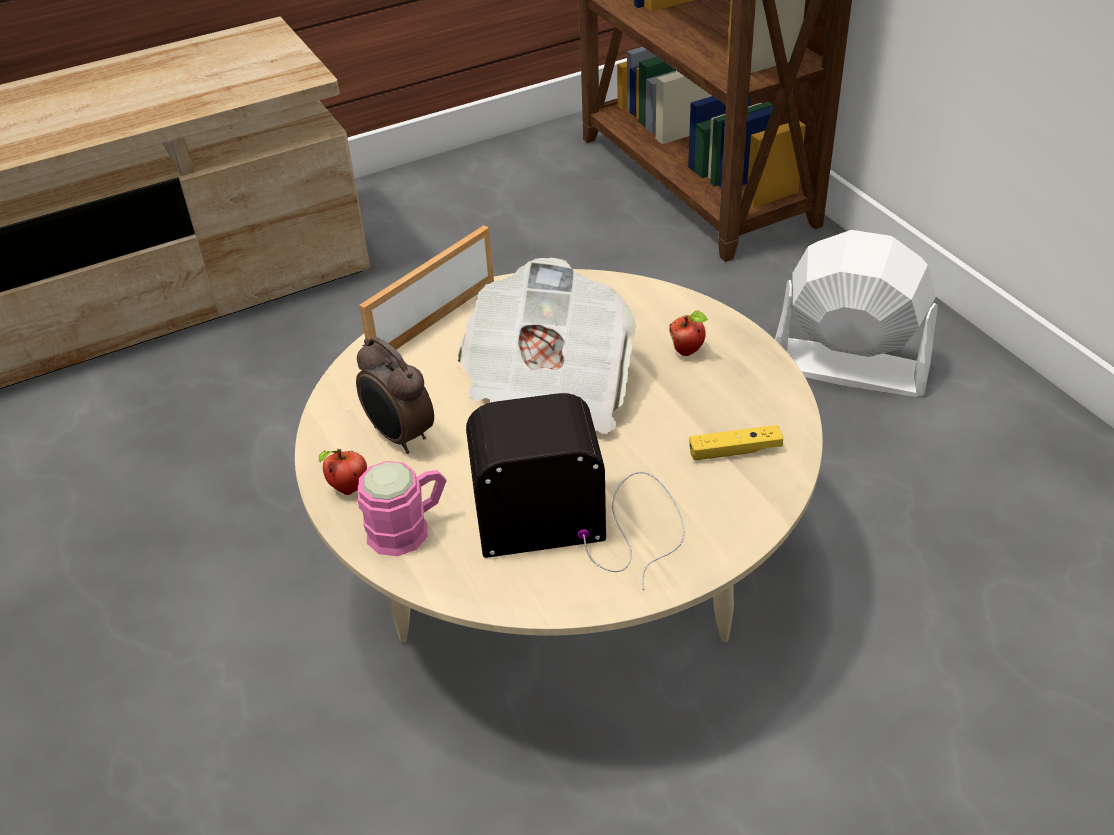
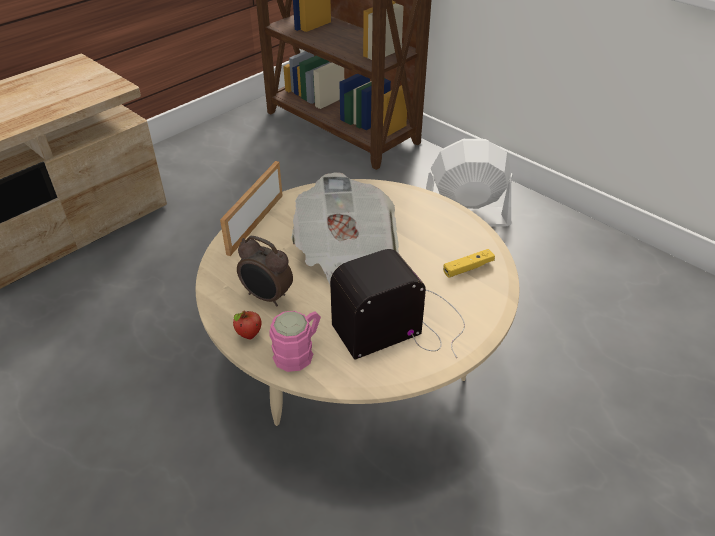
camera: 20 degrees left, 0 degrees up
(688, 351) = (415, 217): apple -> none

